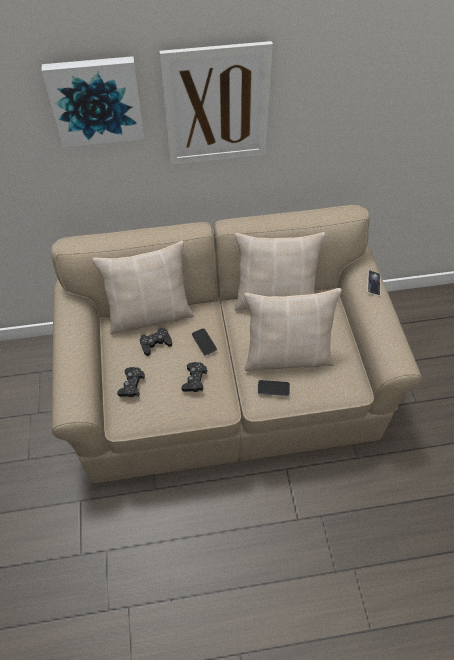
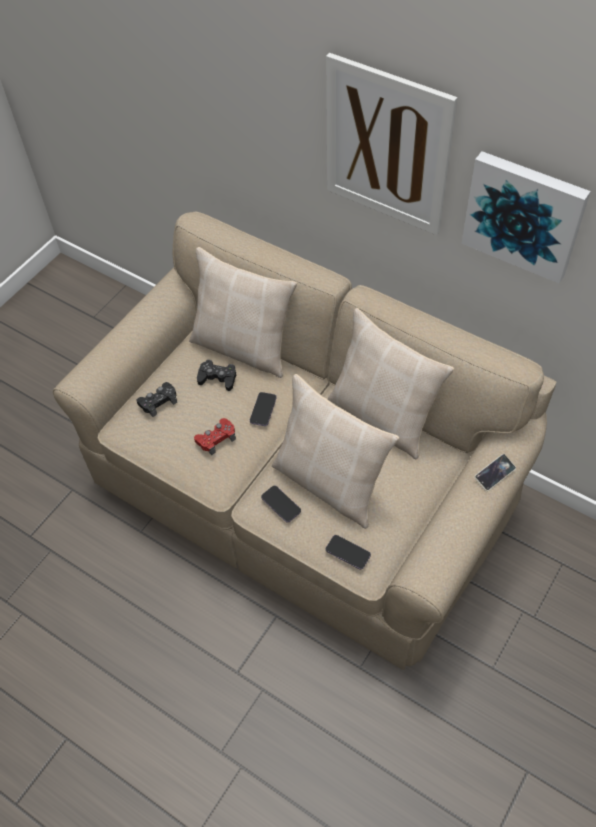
camera: 45 degrees right, 0 degrees up
(96, 100) = (260, 78): picture -> picture (524, 215)
(194, 380) = (216, 438): black game controller -> red game controller
(337, 386) = (348, 552): none -> phone

